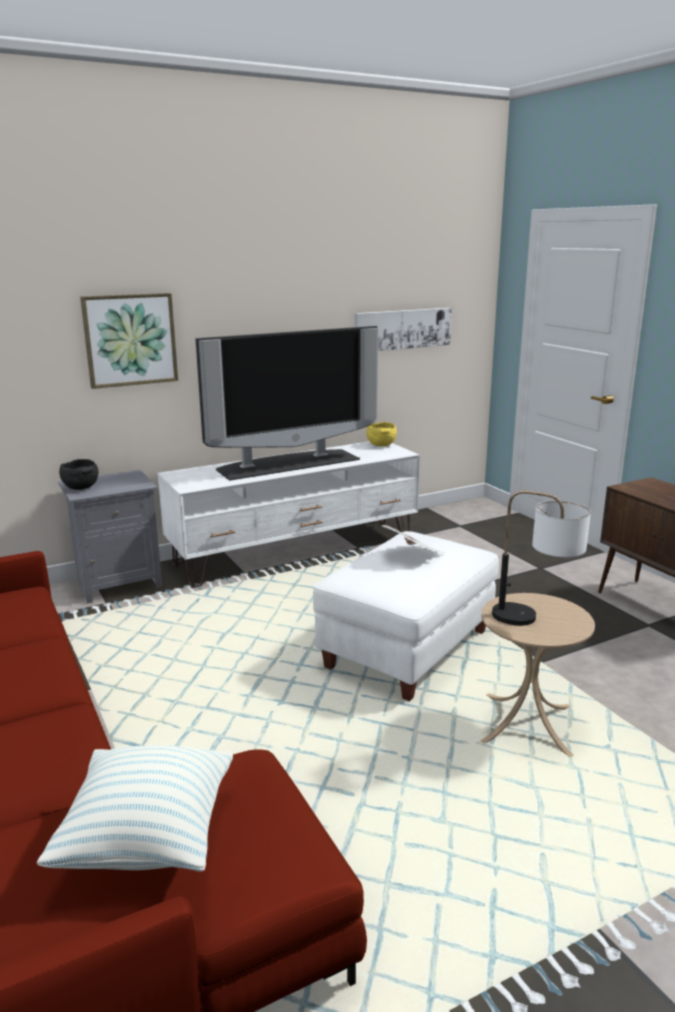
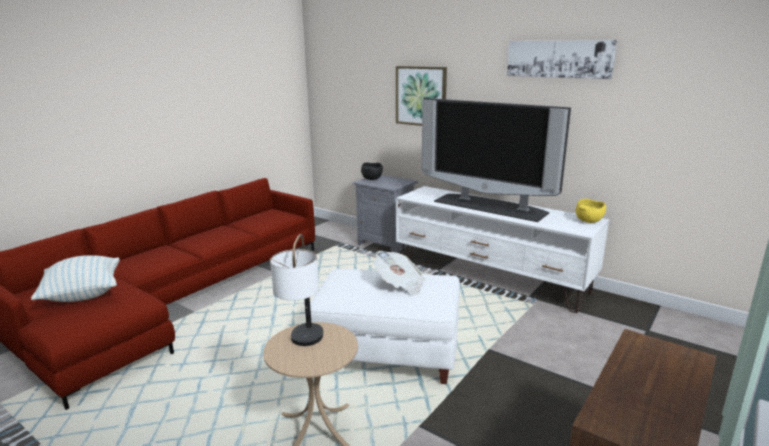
camera: 65 degrees right, 0 degrees up
(402, 329) = (652, 118): picture -> picture (559, 59)

